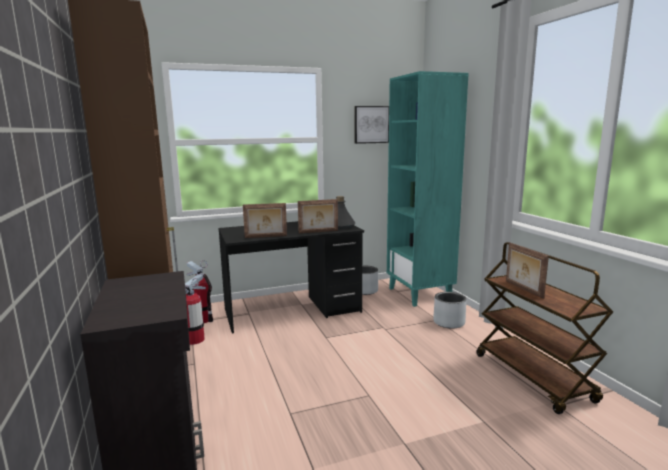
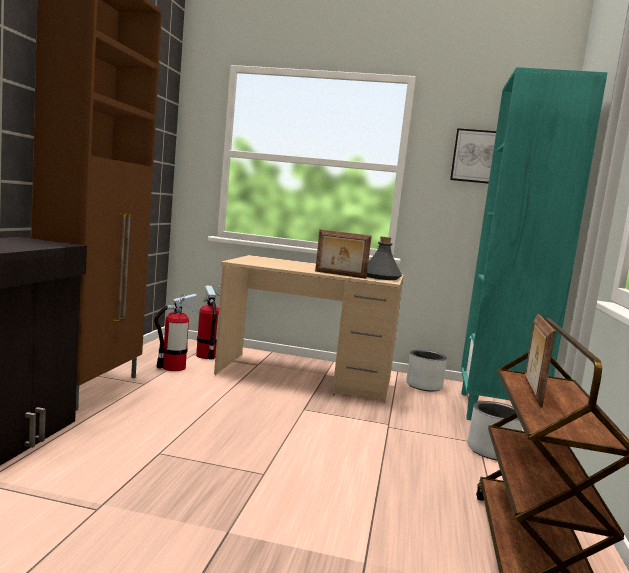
camera: 30 degrees right, 5 degrees down
(266, 237) = (272, 266): picture frame -> none
(292, 311) = (305, 377): black desk -> beige desk

